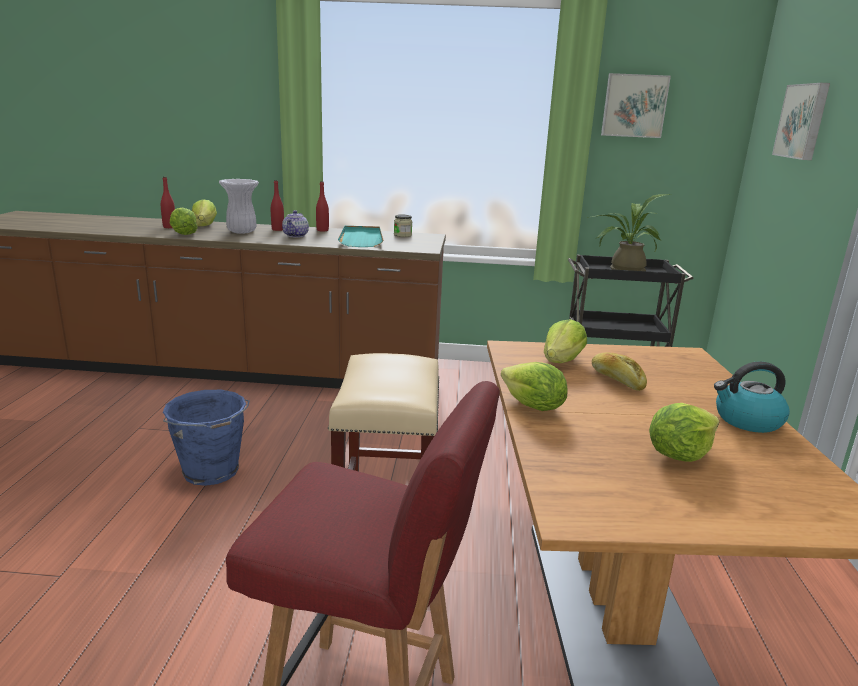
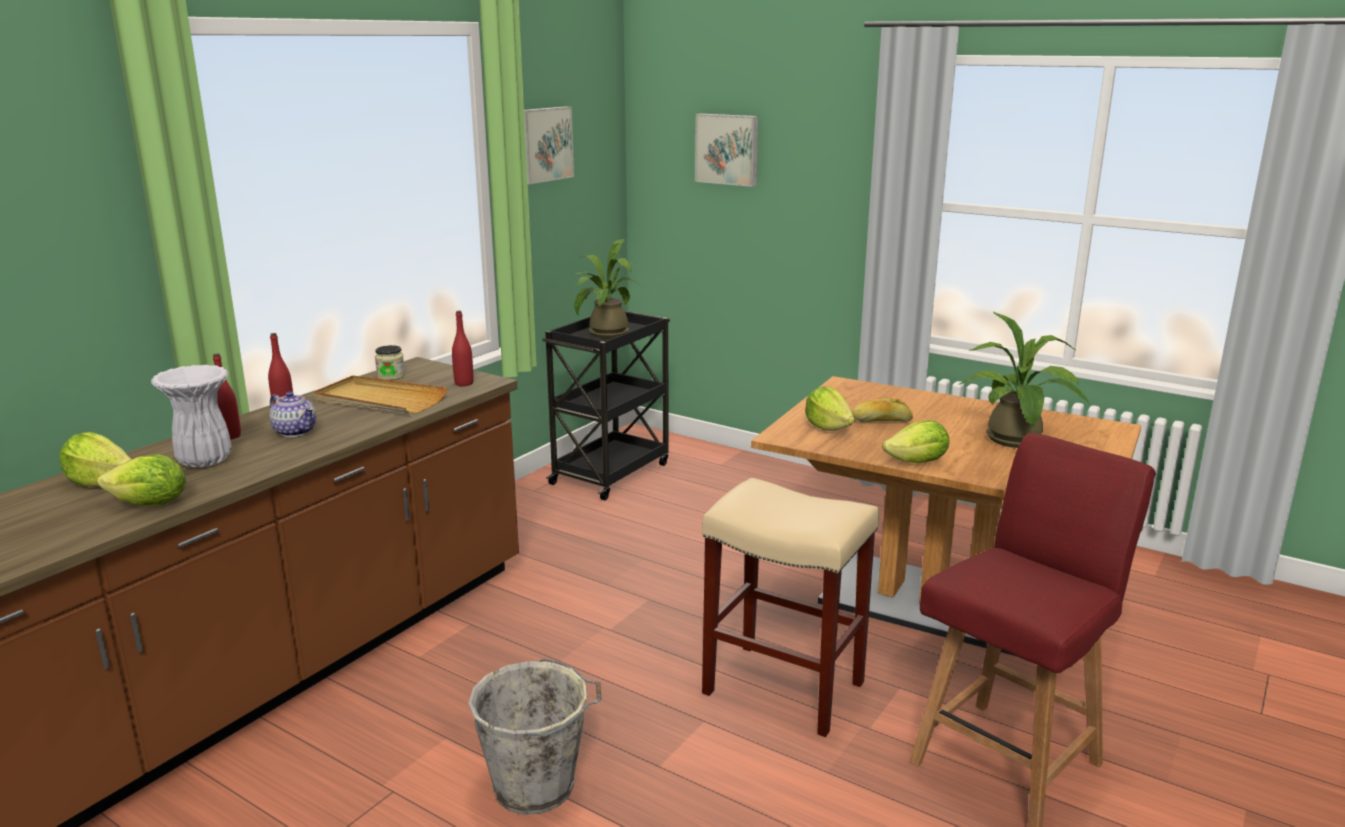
camera: 60 degrees left, 0 degrees up
(169, 227) = (58, 510): red bottle -> red bottle (464, 383)
(211, 472) = (538, 786): blue bucket -> grey bucket
(361, 239) = (380, 400): turquoise tray -> beige tray
(679, 454) = (1016, 442): lettuce -> potted plant
(747, 420) = (975, 408): kettle -> none

